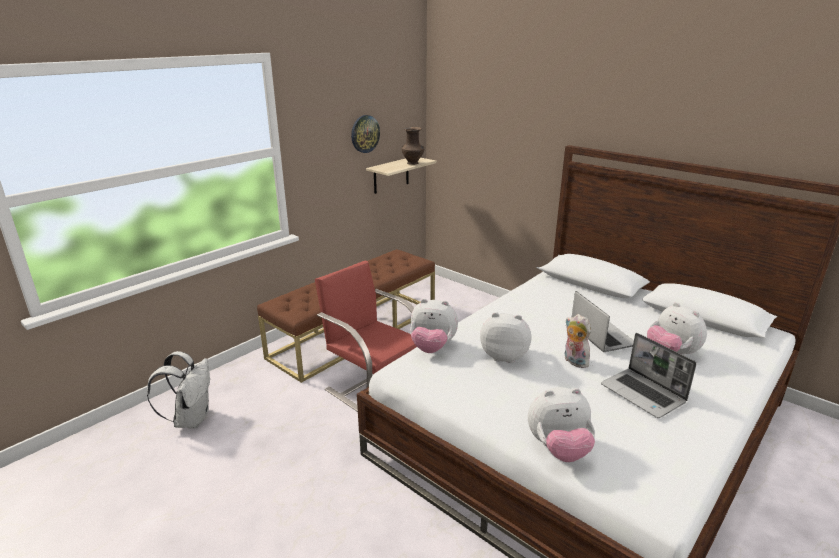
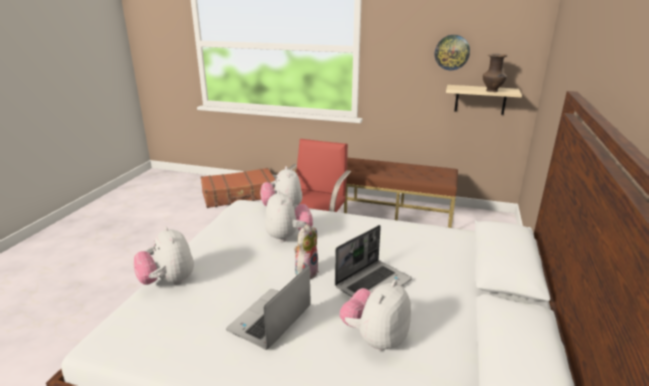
camera: 65 degrees right, 0 degrees up
(191, 419) = (240, 195): white backpack -> brown suitcase

